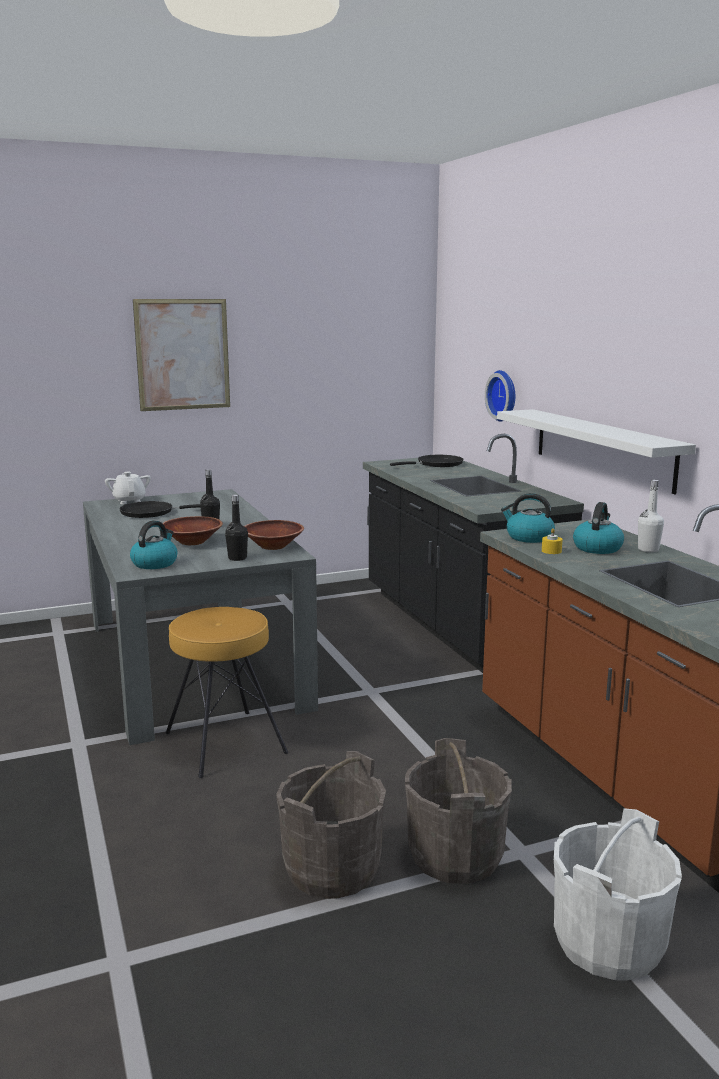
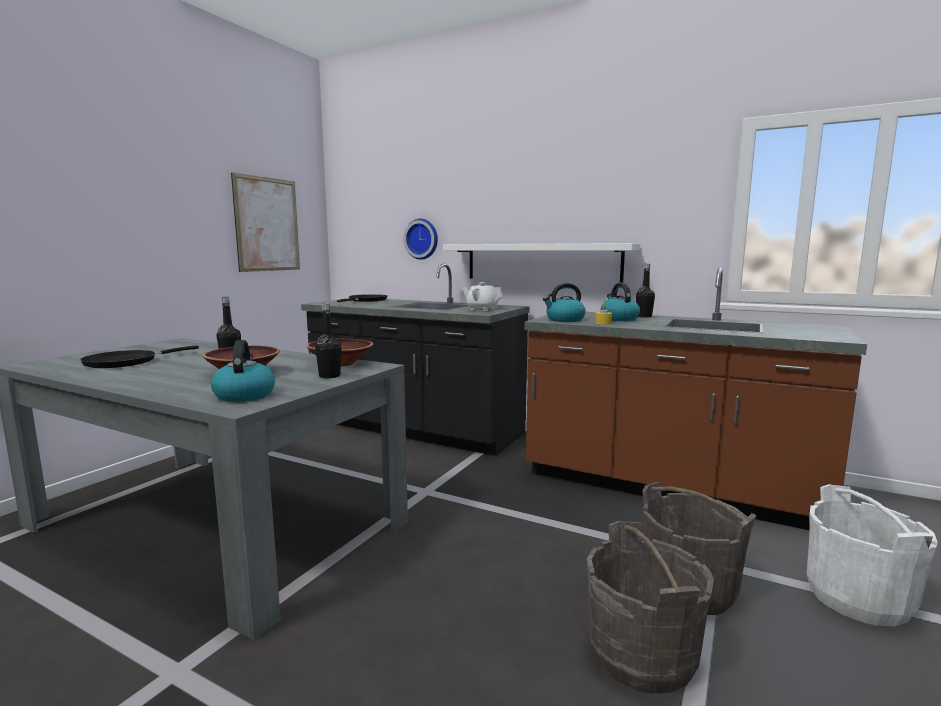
camera: 40 degrees left, 5 degrees down
(129, 501) = (69, 358): white teapot -> white teapot (482, 309)
(183, 354) = (104, 193): picture -> picture (267, 224)
(224, 743) = (364, 587): brown stool -> none
(648, 549) = (644, 316): white bottle -> black bottle

